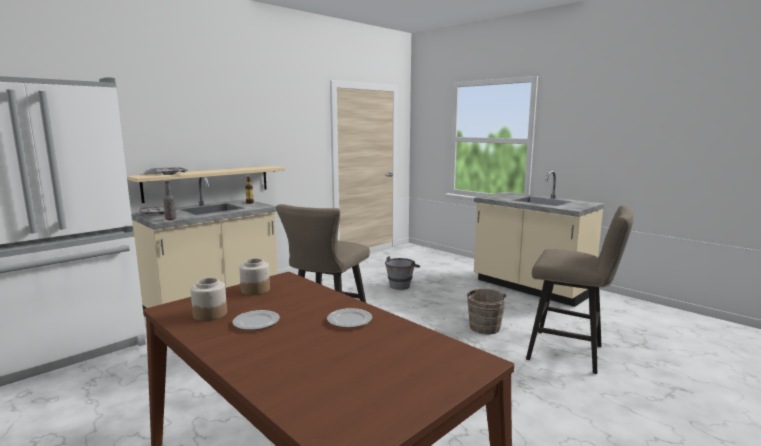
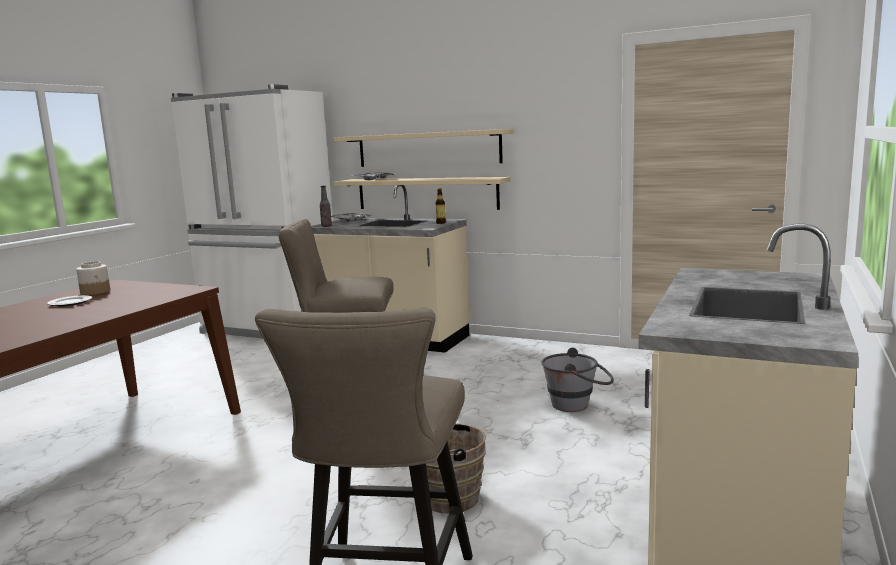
camera: 70 degrees right, 0 degrees up
(209, 146) = (428, 149): none -> beige shelf
(255, 290) = (155, 289): jar -> none
(350, 320) = (61, 321): plate -> none

